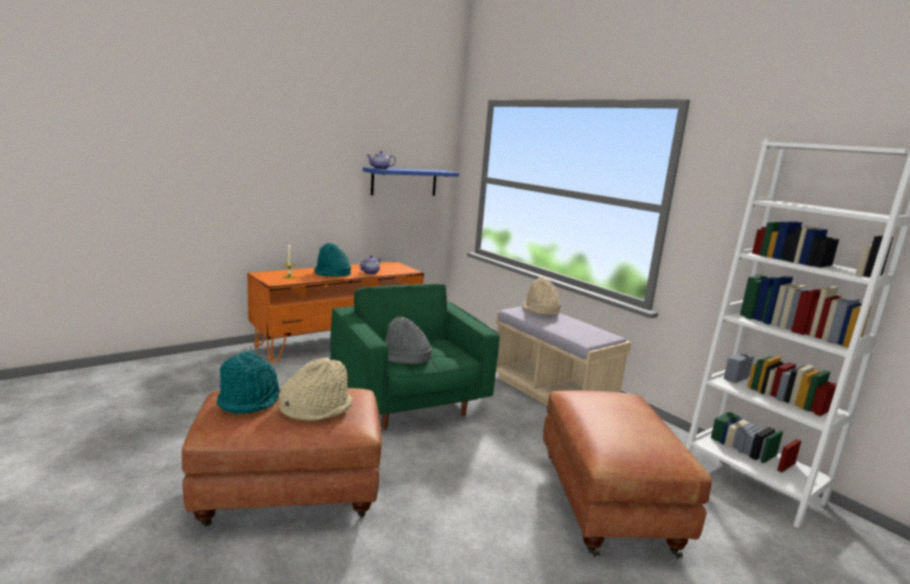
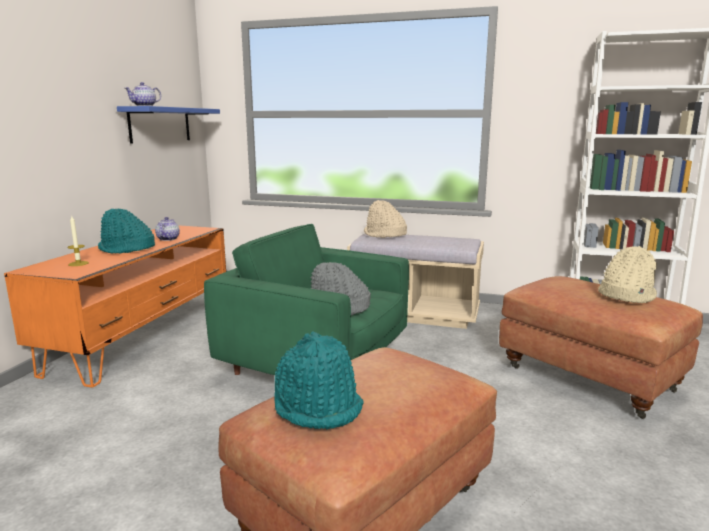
camera: 35 degrees left, 0 degrees up
(316, 408) = (401, 381): beige hat -> beige hat (625, 295)

